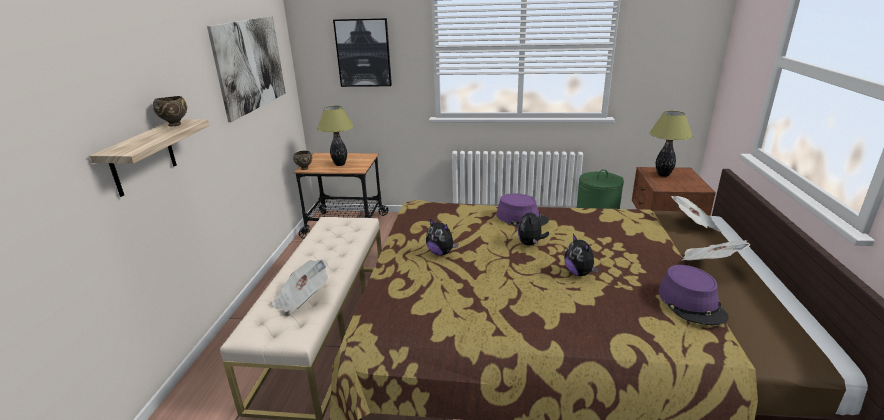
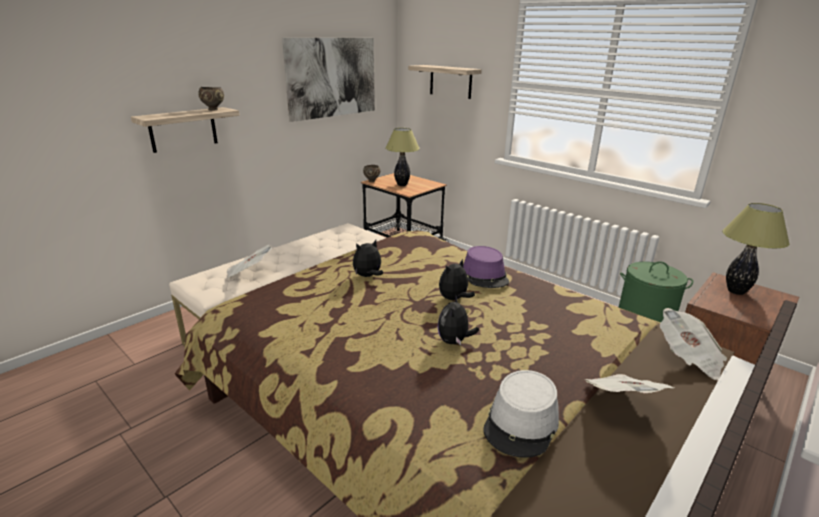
camera: 35 degrees right, 0 degrees up
(363, 53) = (450, 81): picture -> shelf
(441, 253) = (368, 276): plush toy -> plush toy turned 75 degrees clockwise
(691, 303) = (521, 423): purple hat -> grey hat

